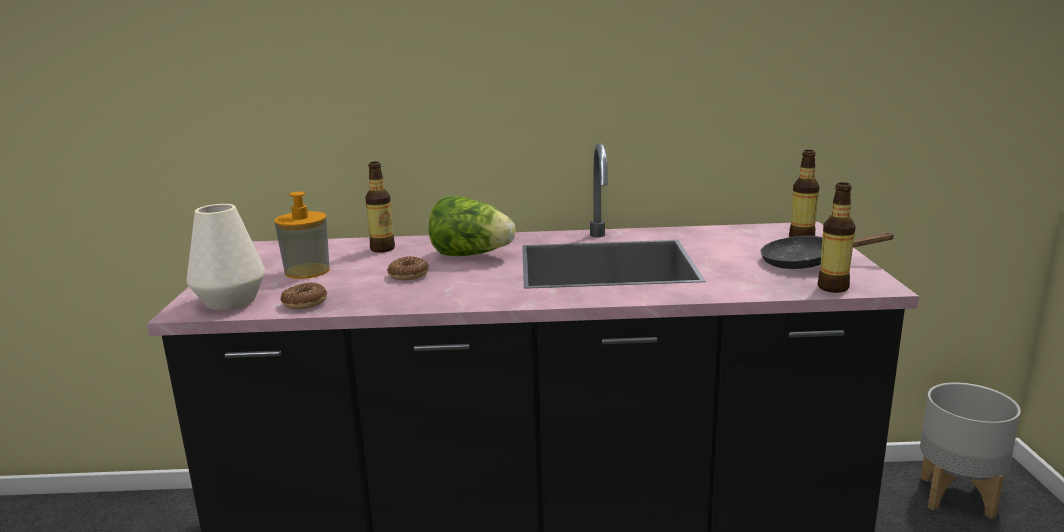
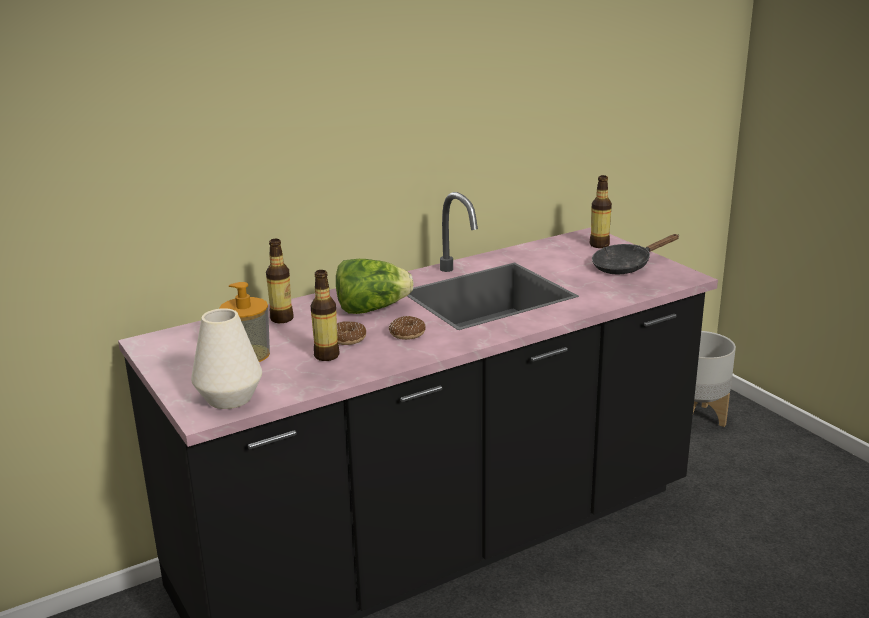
camera: 30 degrees left, 5 degrees up
(305, 303) = (301, 383): donut -> donut (407, 333)
(833, 287) = (663, 284): bottle -> bottle (326, 355)

